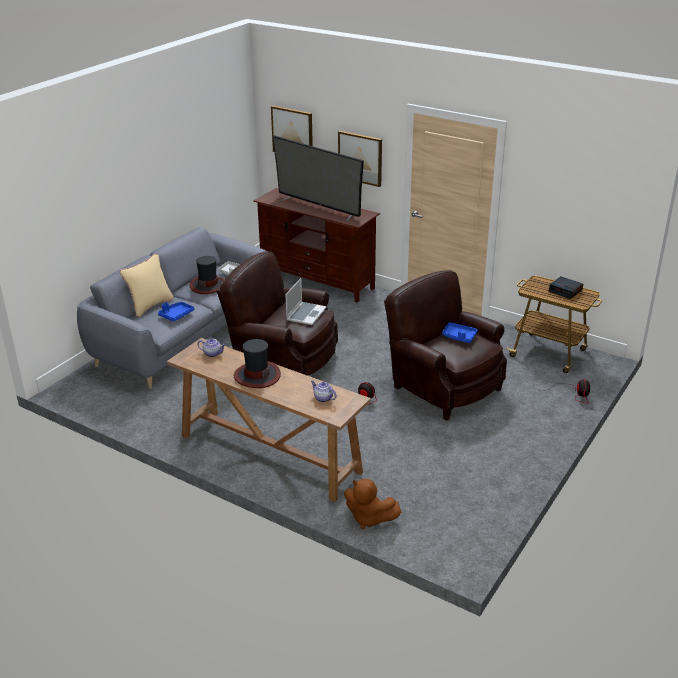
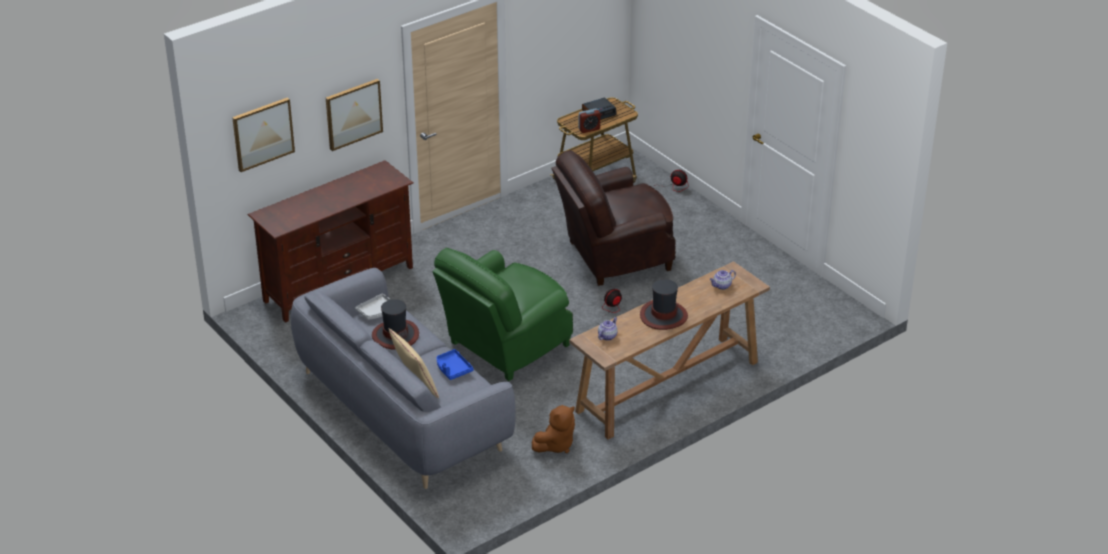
camera: 70 degrees left, 5 degrees up
(282, 361) = (505, 346): brown armchair -> green armchair
(306, 314) = (519, 277): laptop -> none
(318, 207) = (337, 196): television -> none
(369, 518) = (787, 349): brown plush toy -> brown plush toy (556, 445)
(459, 337) = (622, 199): blue tray -> none
(533, 291) = (589, 129): none -> alarm clock

